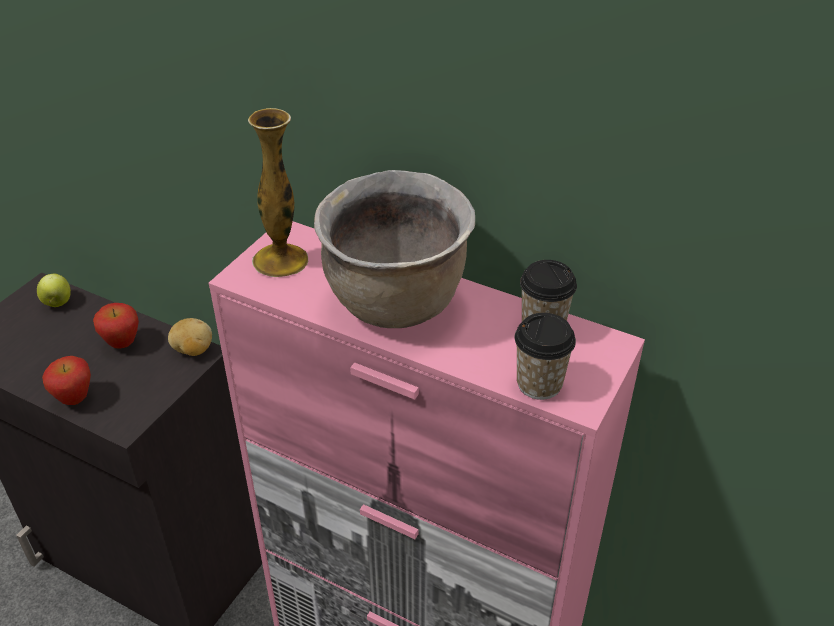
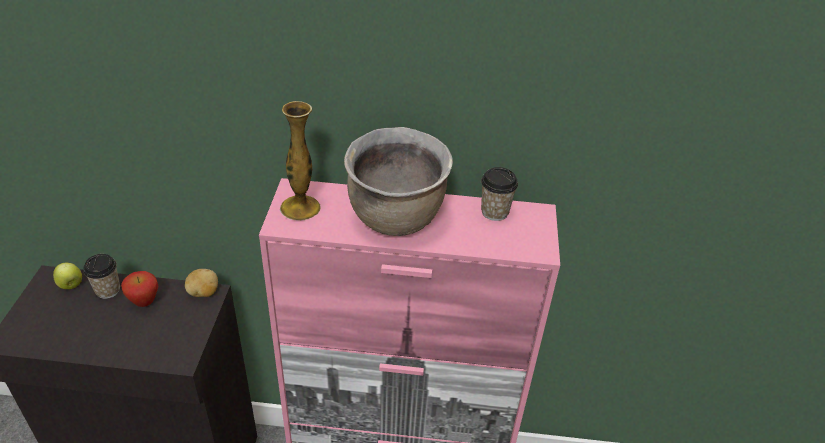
camera: 25 degrees left, 0 degrees up
(75, 399) = (130, 353): apple -> none
(539, 384) = (513, 246): cup -> cup (108, 290)

